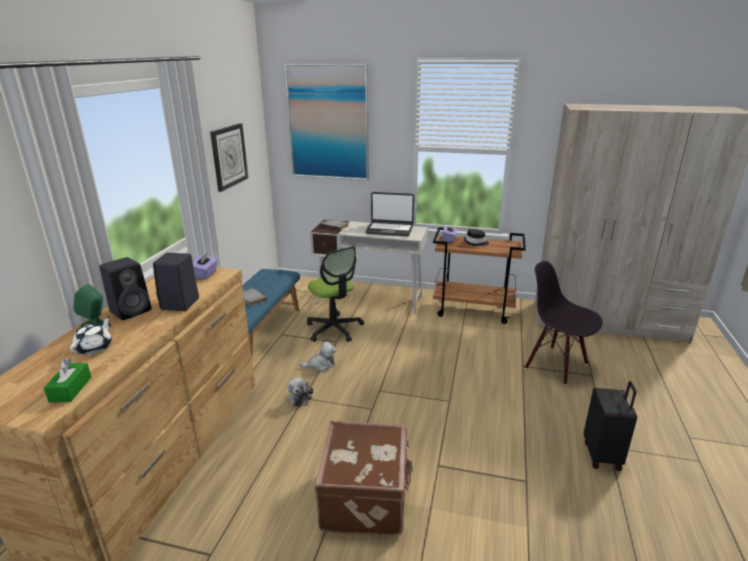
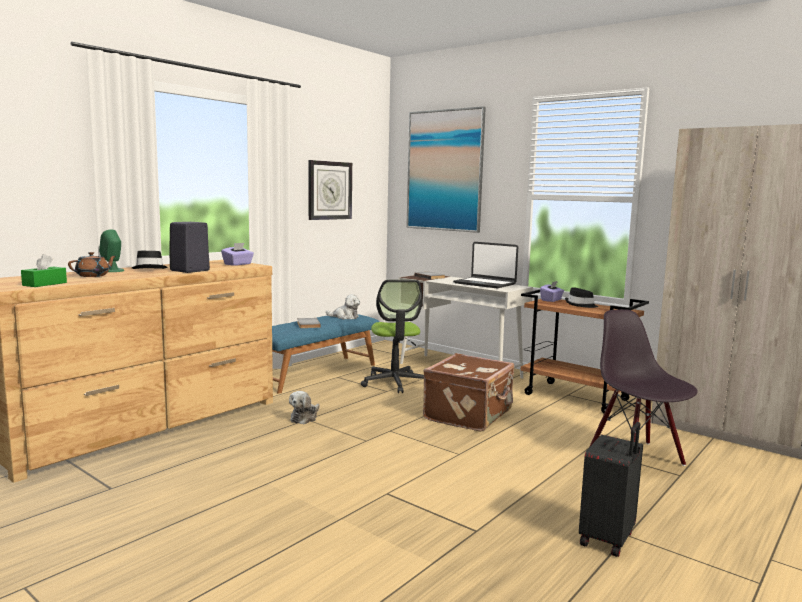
camera: 25 degrees right, 15 degrees down
(95, 348) = (93, 276): white teapot -> brown teapot
(132, 310) = (150, 269): black speaker -> black hat
(320, 365) = (351, 402): plush toy -> plush toy (345, 317)
(366, 498) = (285, 494): brown suitcase -> brown suitcase (469, 415)

